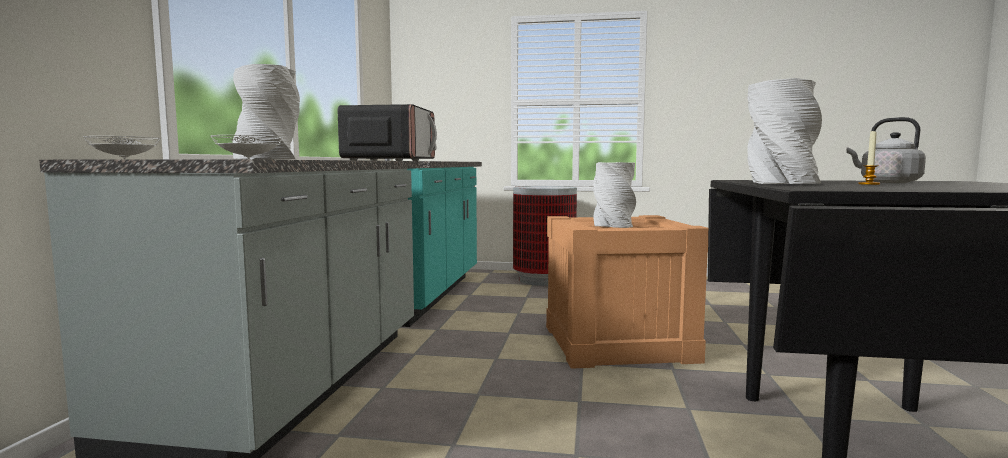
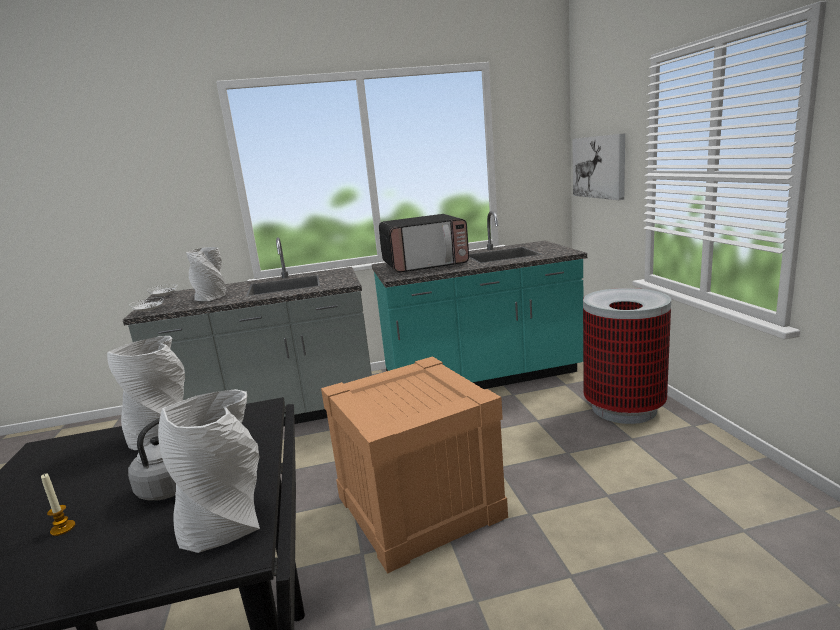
camera: 70 degrees right, 10 degrees up
(443, 98) = (599, 167): none -> picture
(613, 225) = (402, 393): grey vase -> grey vase (227, 522)
(869, 184) = (125, 473): candle -> candle (63, 528)

